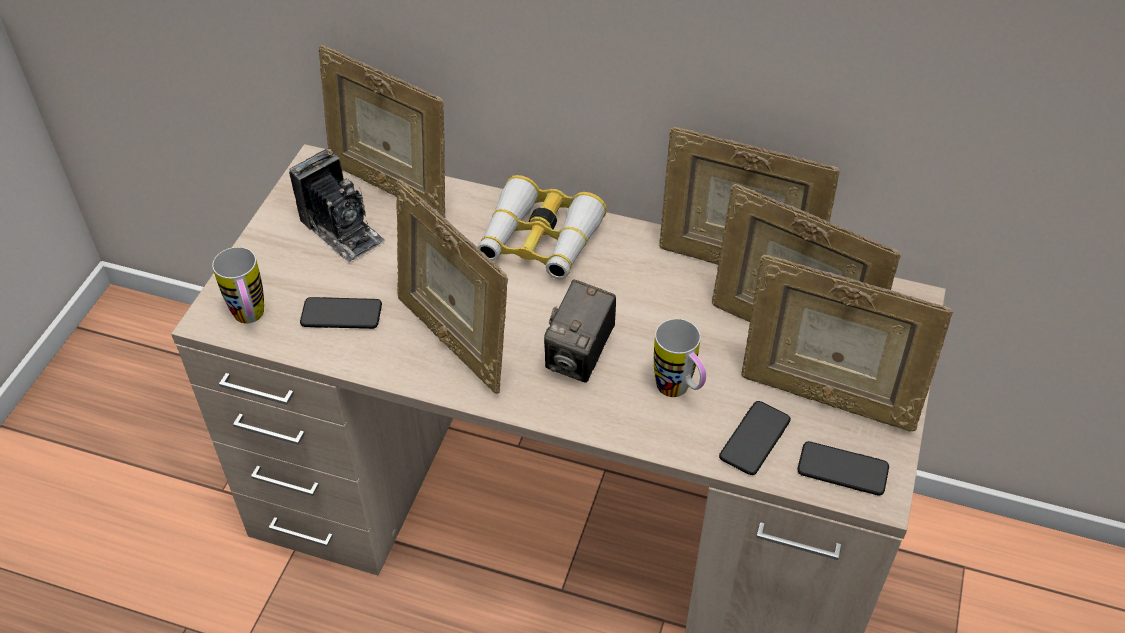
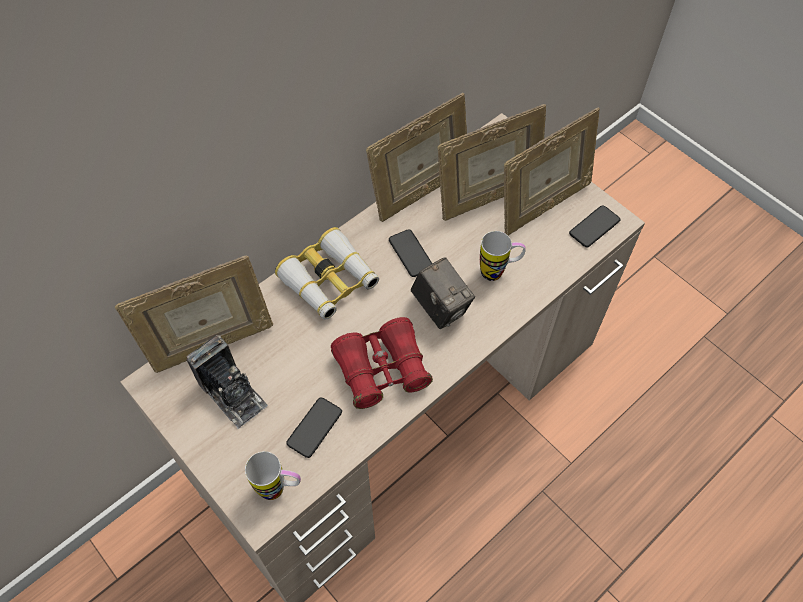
camera: 60 degrees left, 10 degrees up
(342, 230) = (232, 393): camera -> camera turned 60 degrees clockwise
(453, 339) = (382, 370): picture frame -> red binoculars
(754, 439) = (552, 254): phone -> phone (411, 254)

